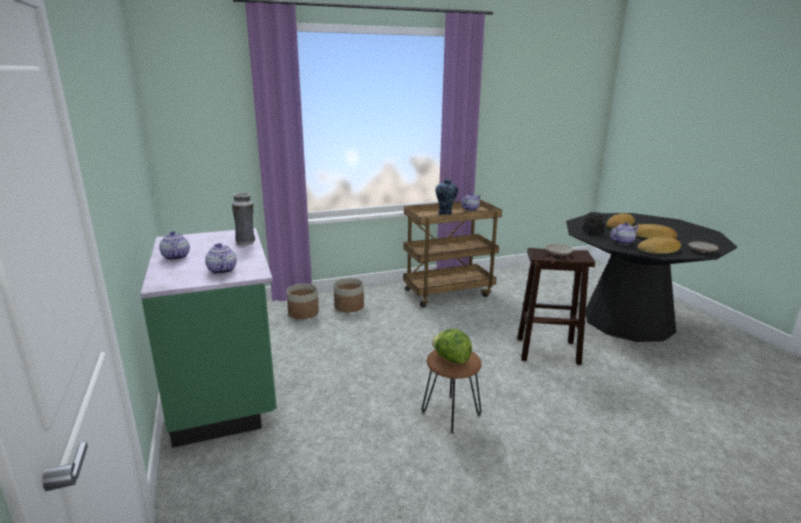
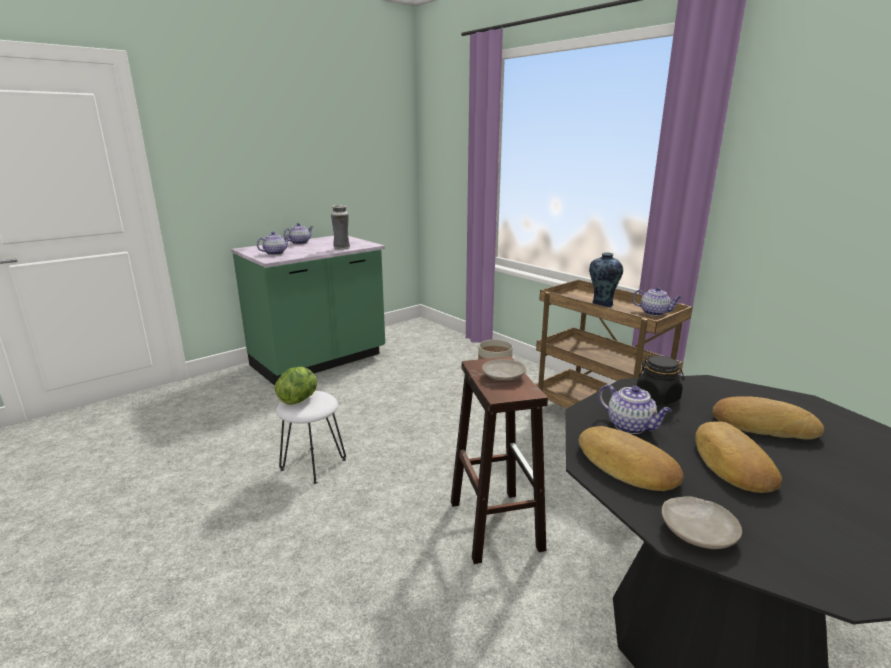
camera: 70 degrees right, 0 degrees up
(303, 313) = (461, 356): planter -> none
(450, 413) = (314, 464): brown stool -> white stool

